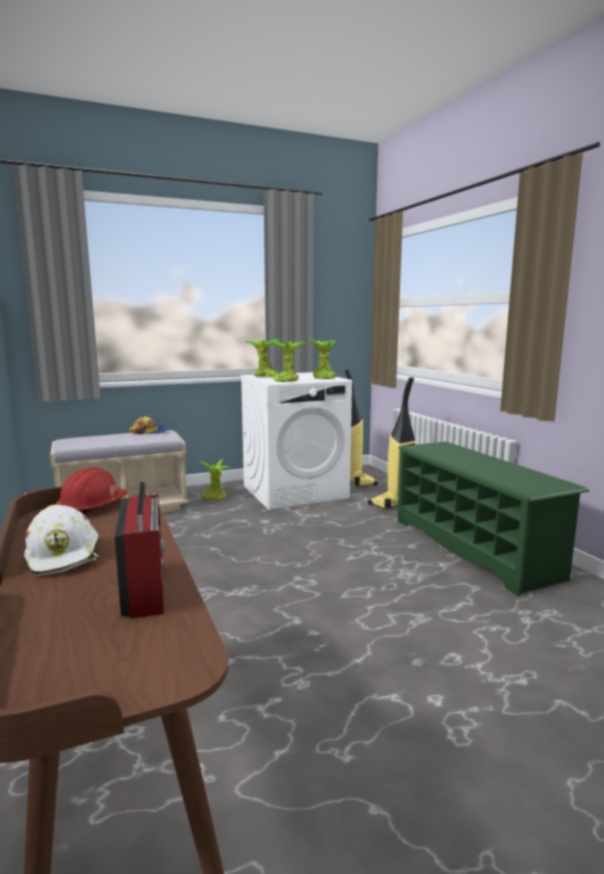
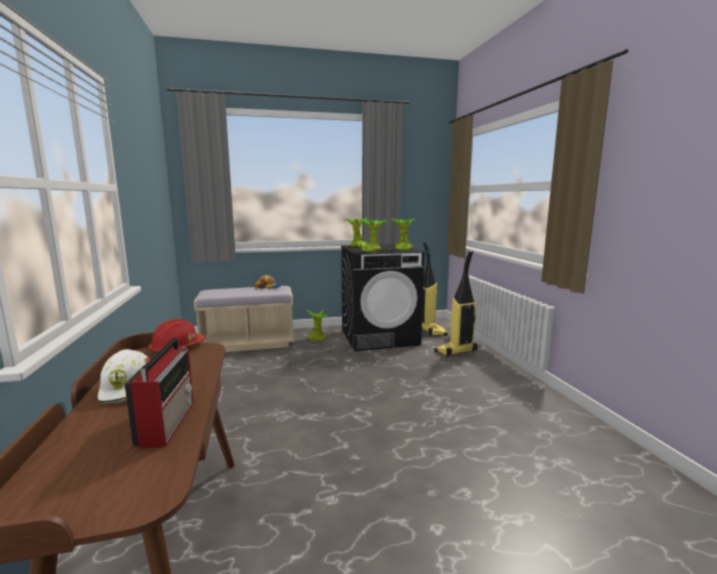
camera: 10 degrees right, 0 degrees up
(295, 492) = (379, 337): white washing machine -> black washing machine
(474, 548) = (512, 395): green shoe rack -> none

